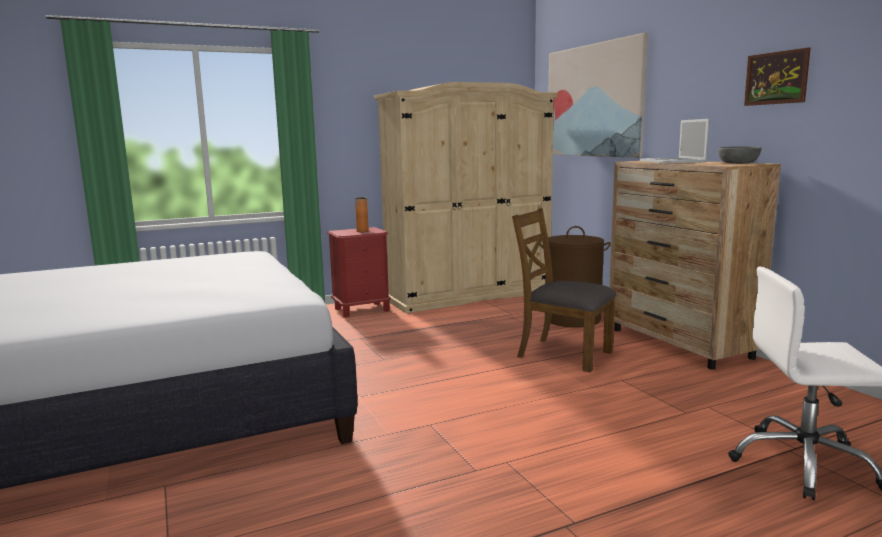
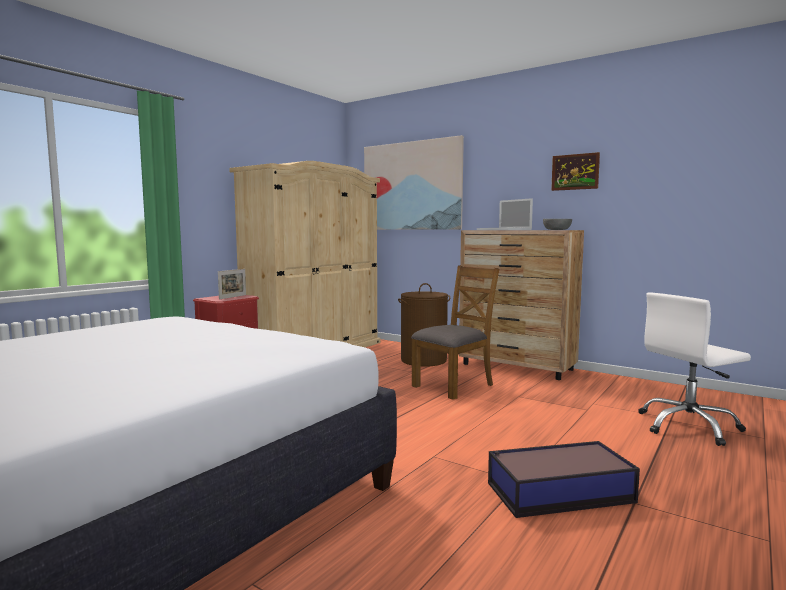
camera: 30 degrees left, 5 degrees down
(362, 231) = (232, 297): orange vase -> picture frame
(498, 491) = (557, 492): none -> storage box
(563, 354) = (454, 385): brown chair -> brown chair turned 135 degrees clockwise

